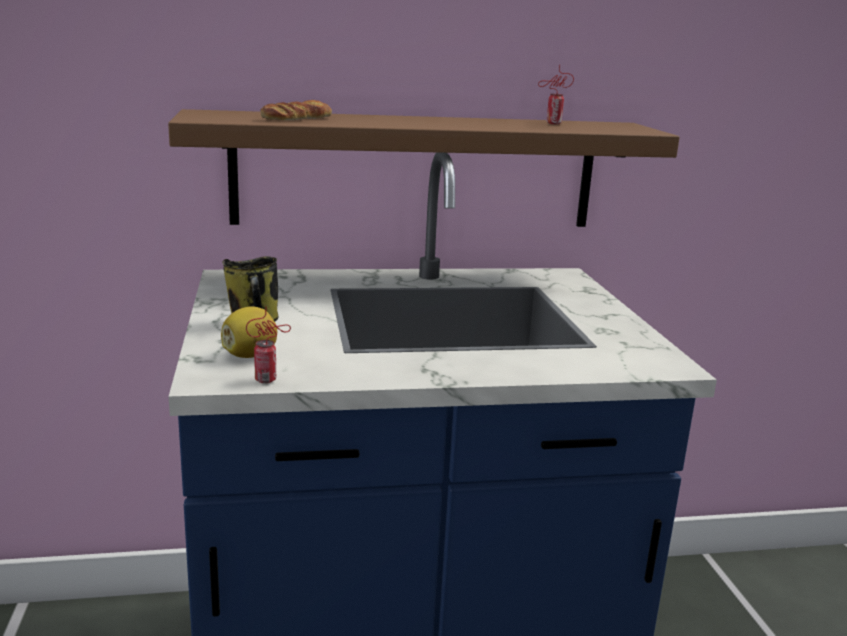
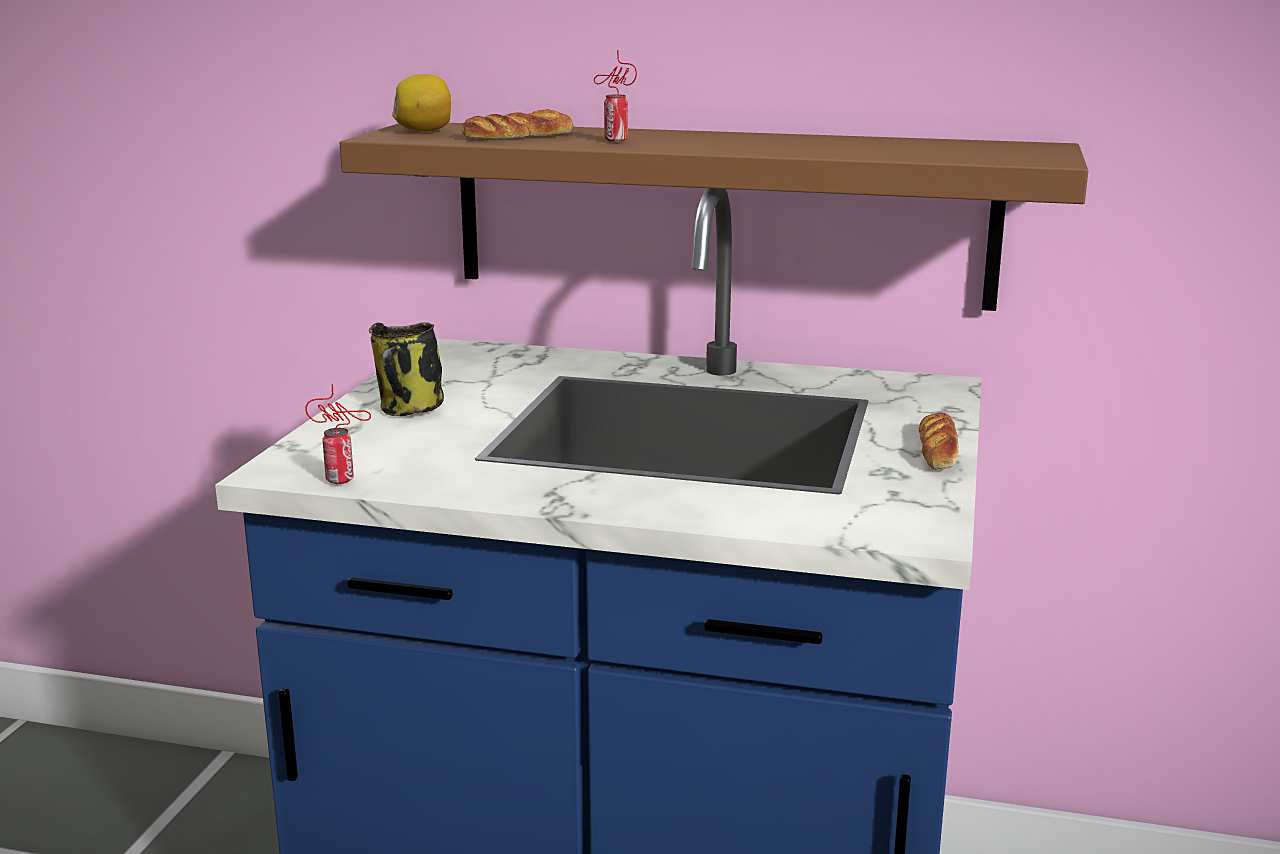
camera: 25 degrees right, 0 degrees up
(250, 355) = (357, 449): lemon -> lemon (424, 131)
(551, 123) = (907, 145): can -> can (613, 140)
(614, 314) = (938, 450): none -> bread

